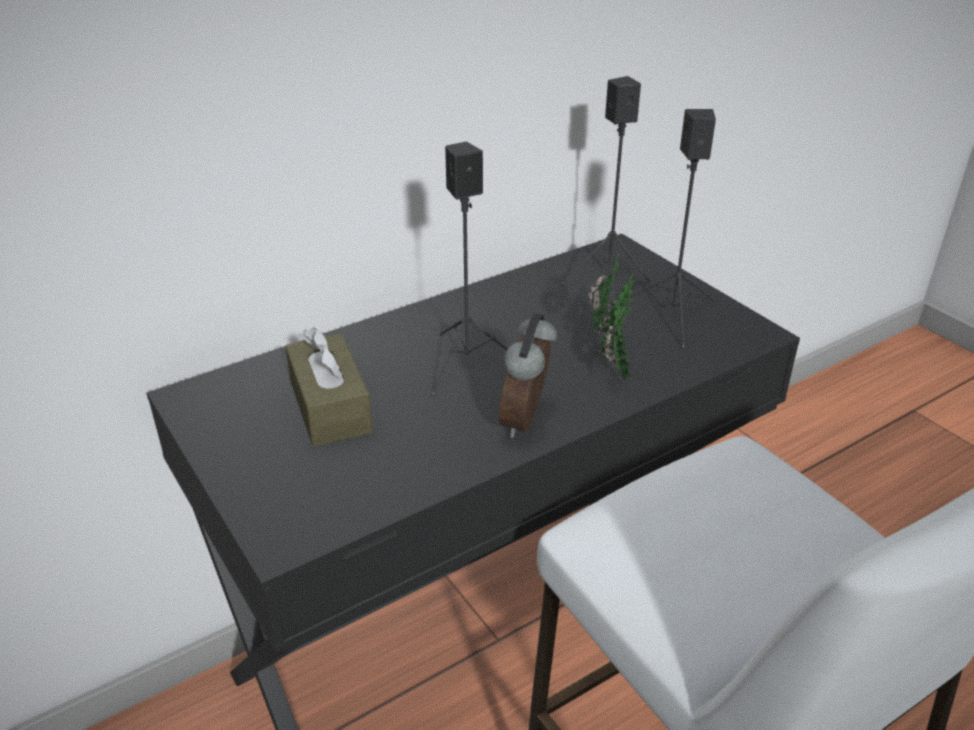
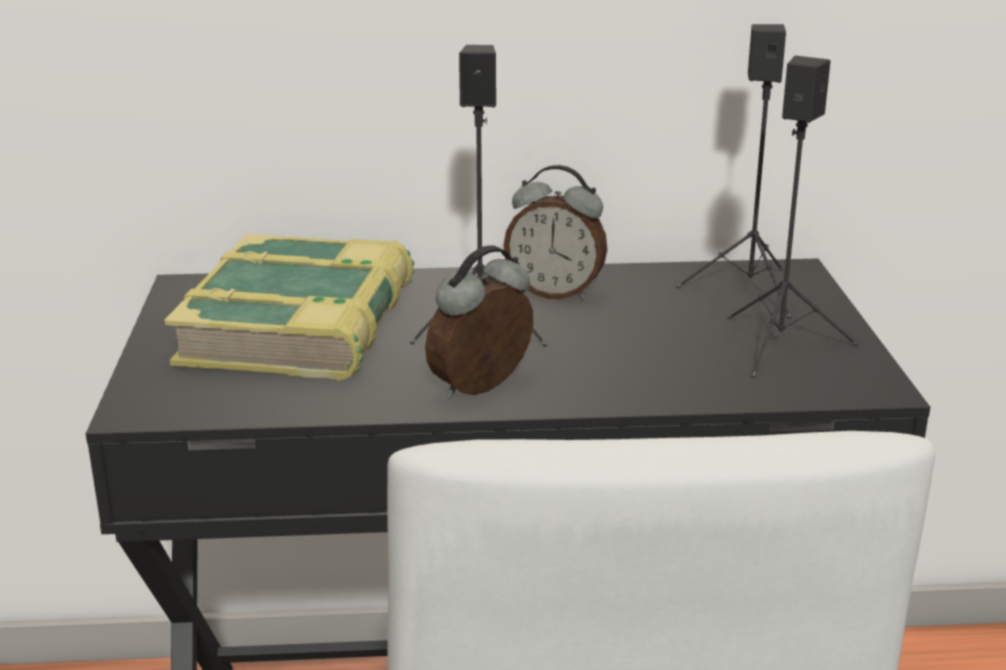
camera: 30 degrees right, 10 degrees down
(330, 407) = (301, 326): brown tissue box -> book
(486, 314) = (555, 293): none -> alarm clock
(610, 365) = (641, 369): potted plant -> none

